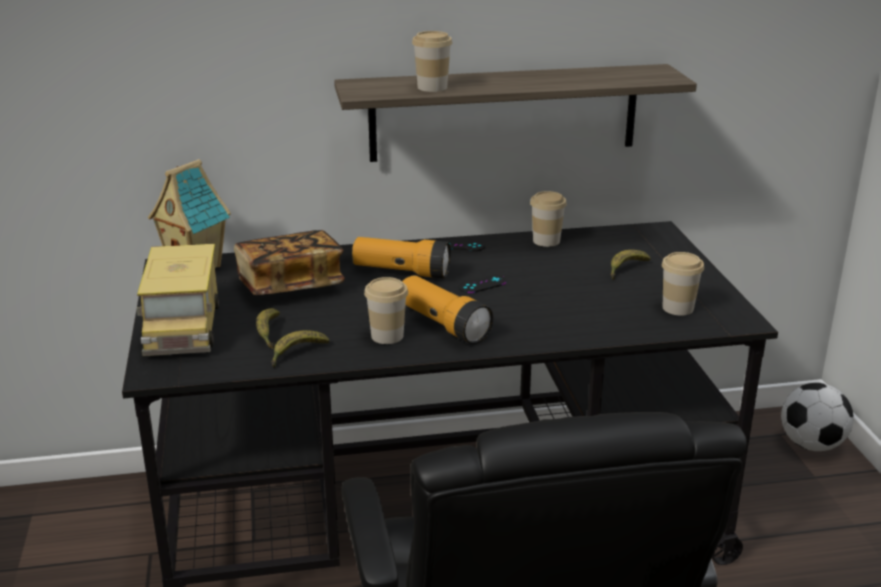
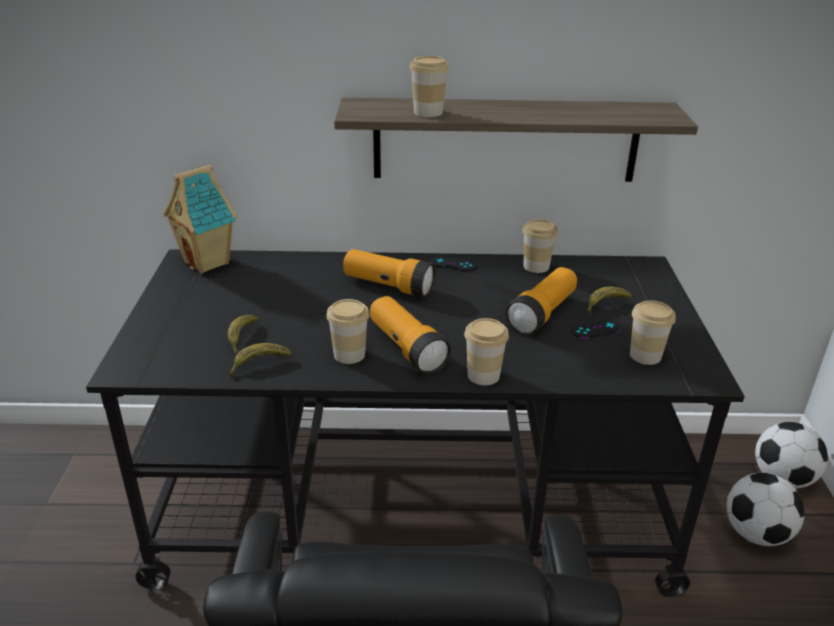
camera: 10 degrees right, 5 degrees up
(184, 326) = (170, 322): toy truck -> none
(290, 285) = (282, 289): book -> none
(482, 284) = (459, 307): black game controller -> black game controller (596, 329)
(528, 340) = (483, 375): none -> cup
(567, 282) = (542, 313): none -> flashlight
(796, 498) = (756, 534): none -> football

